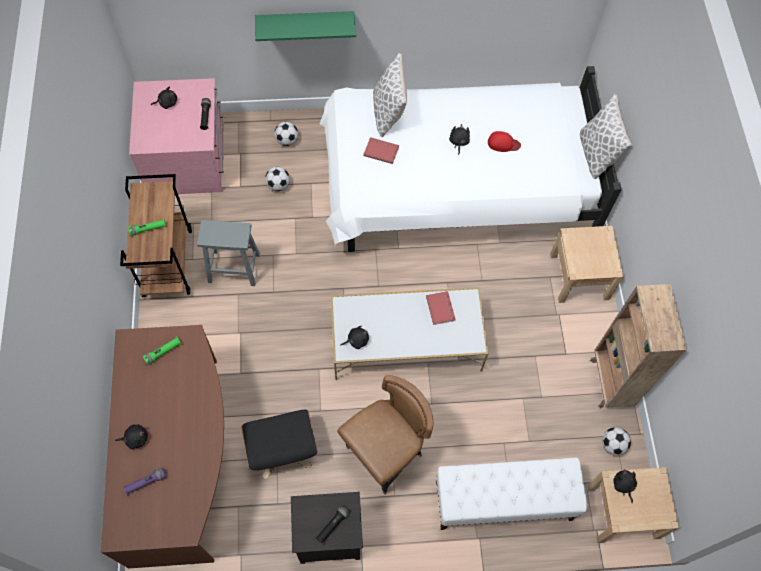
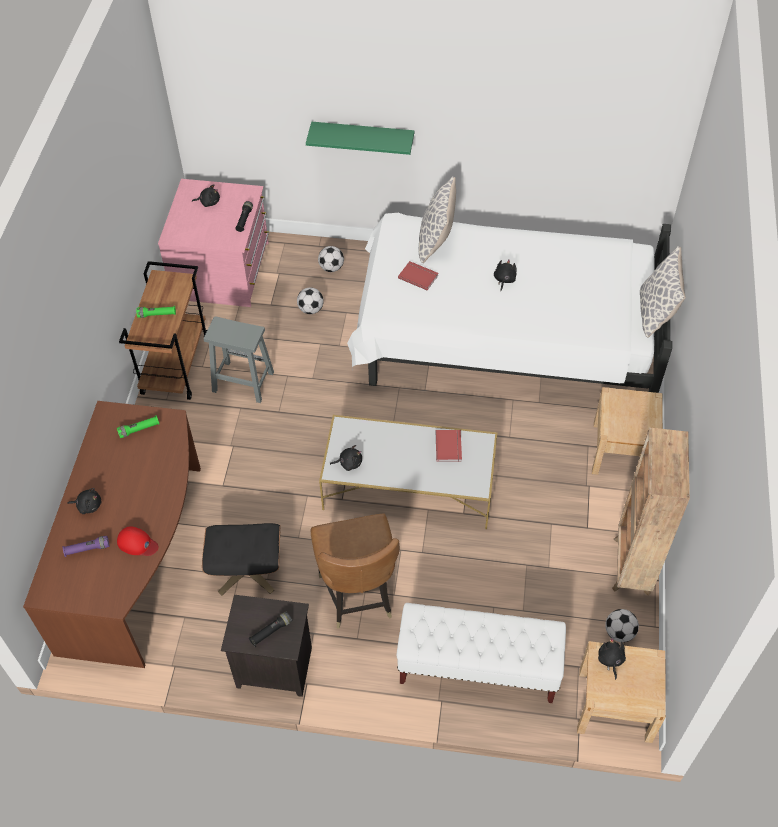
camera: 15 degrees right, 10 degrees down
(385, 454) = (357, 594): brown chair -> brown chair turned 105 degrees clockwise
(503, 143) = (553, 288): red cap -> red cap (137, 543)

